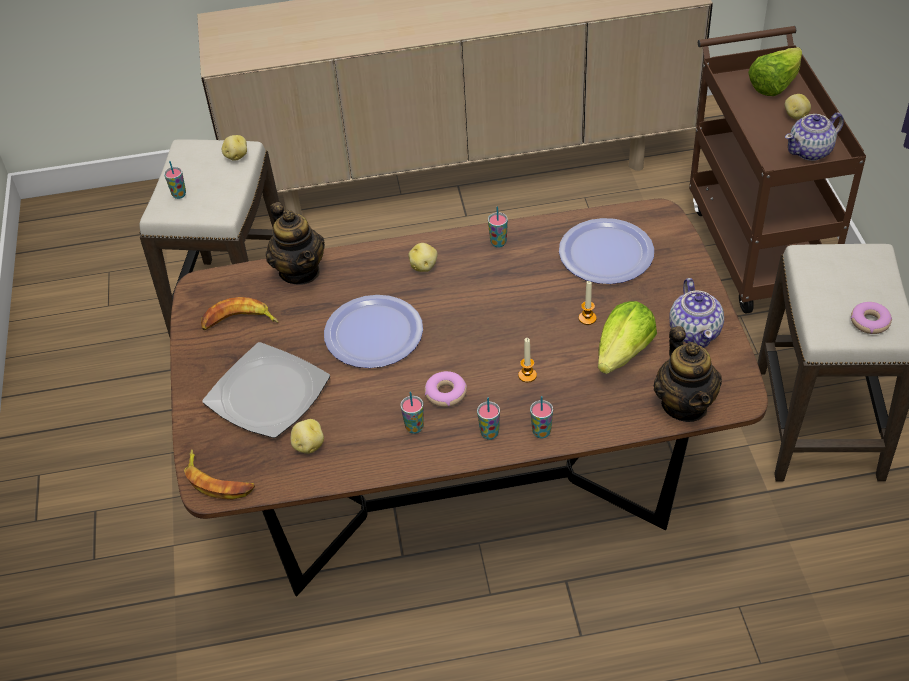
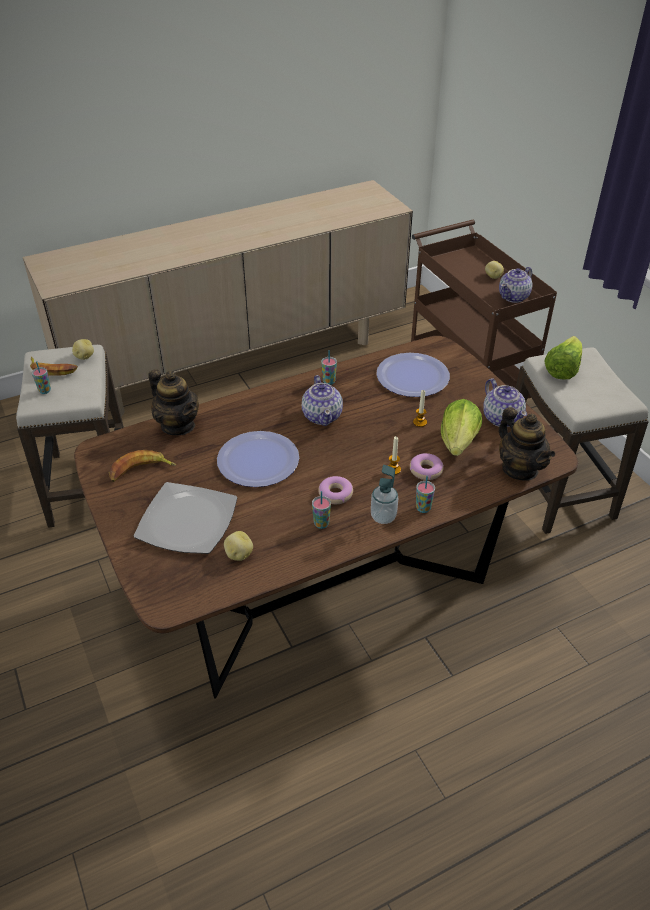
camera: 20 degrees left, 5 degrees down
(218, 481) = (170, 598): banana -> banana (52, 369)
(424, 266) = (278, 406): potato -> none
(472, 288) = (322, 416): none -> teapot
(489, 433) = (383, 517): cup -> soap dispenser
(774, 85) = (469, 260): lettuce -> lettuce (562, 369)
(869, 322) = (606, 397): donut -> donut (425, 470)

